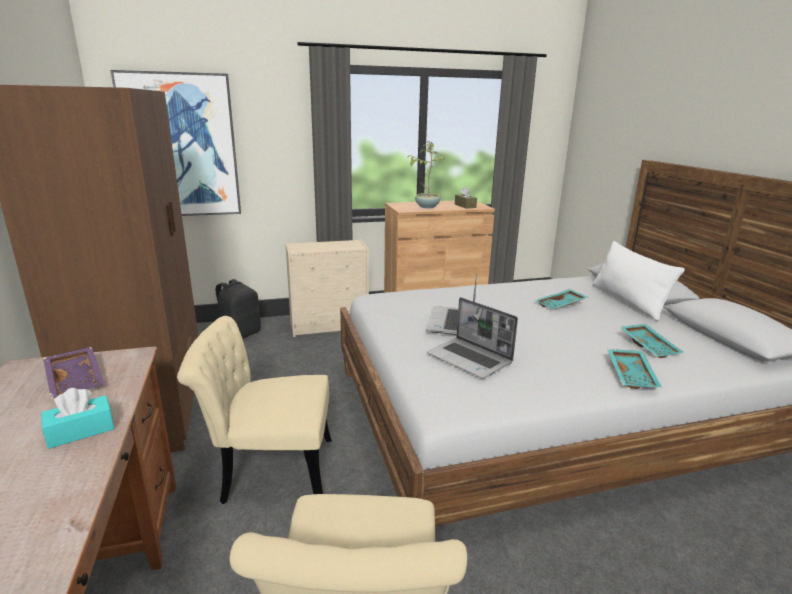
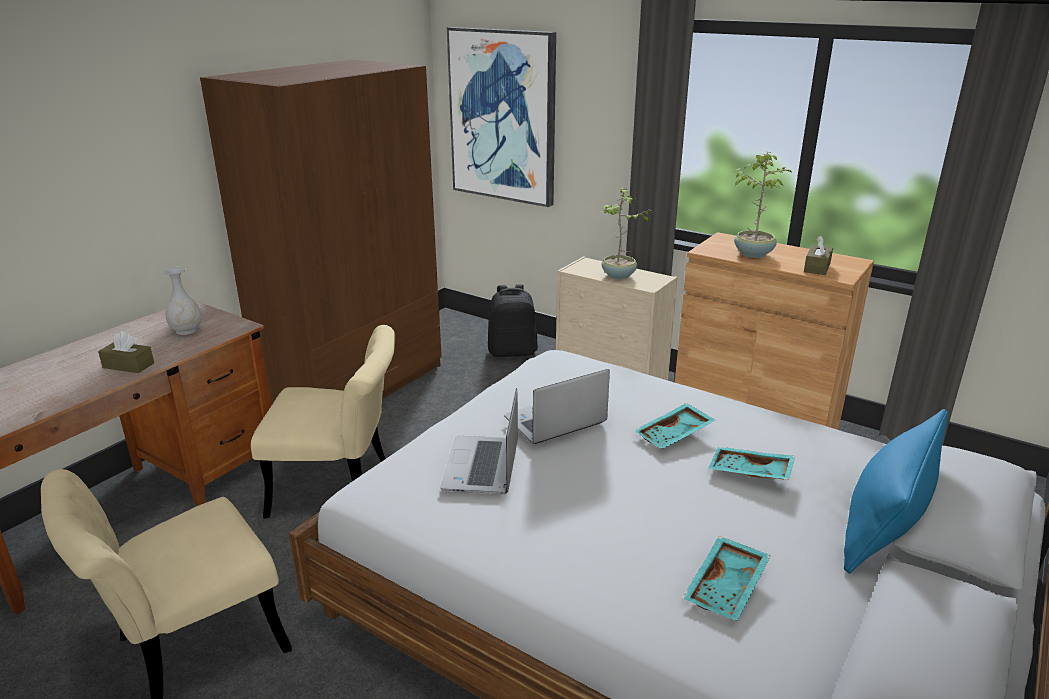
camera: 50 degrees right, 5 degrees up
(77, 380) = (187, 330): purple tray -> white vase
(81, 431) = (128, 365): turquoise tissue box -> brown tissue box
(268, 471) = (341, 487): beige chair -> beige chair turned 135 degrees clockwise
(330, 246) = (619, 276): none -> potted plant
(627, 301) = (885, 524): white pillow -> blue pillow
(632, 375) = (602, 594): turquoise tray -> turquoise tray (674, 435)

